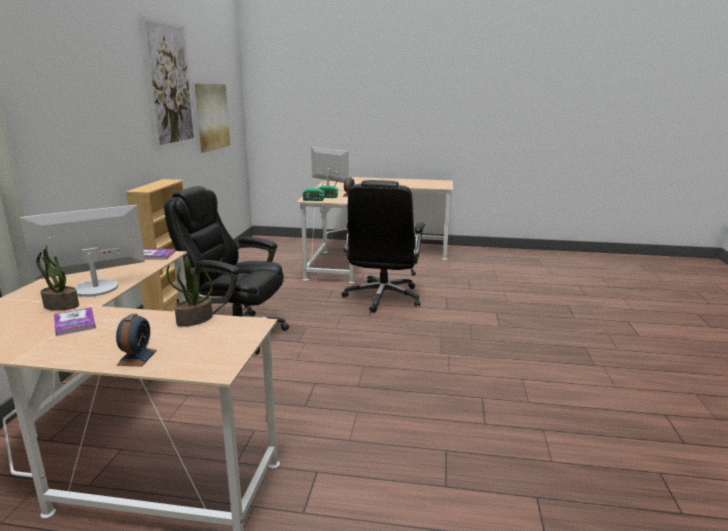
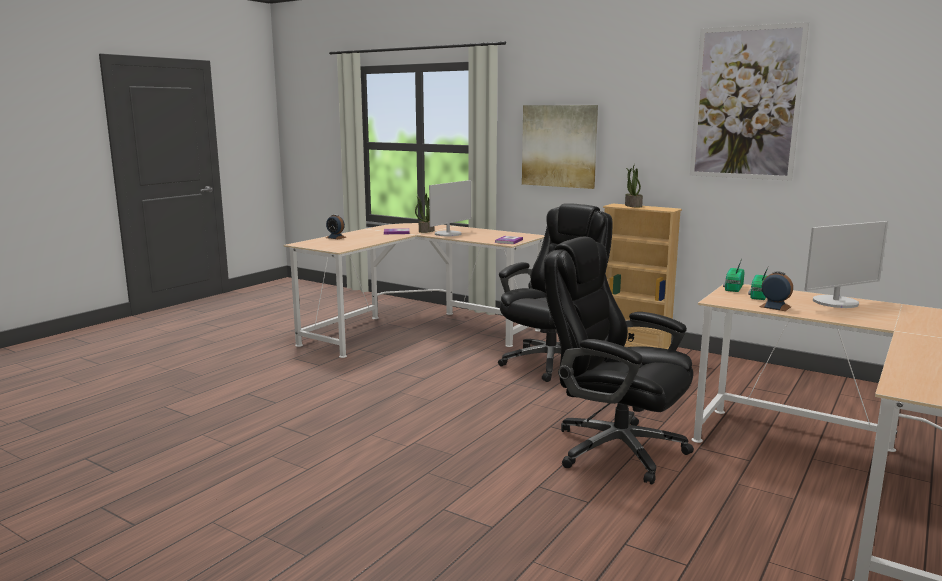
camera: 115 degrees right, 5 degrees down
(95, 288) = (448, 234): monitor -> monitor turned 45 degrees clockwise
(194, 320) = (364, 243): potted plant -> potted plant (632, 206)
(211, 116) = (867, 152): picture -> picture (559, 146)

